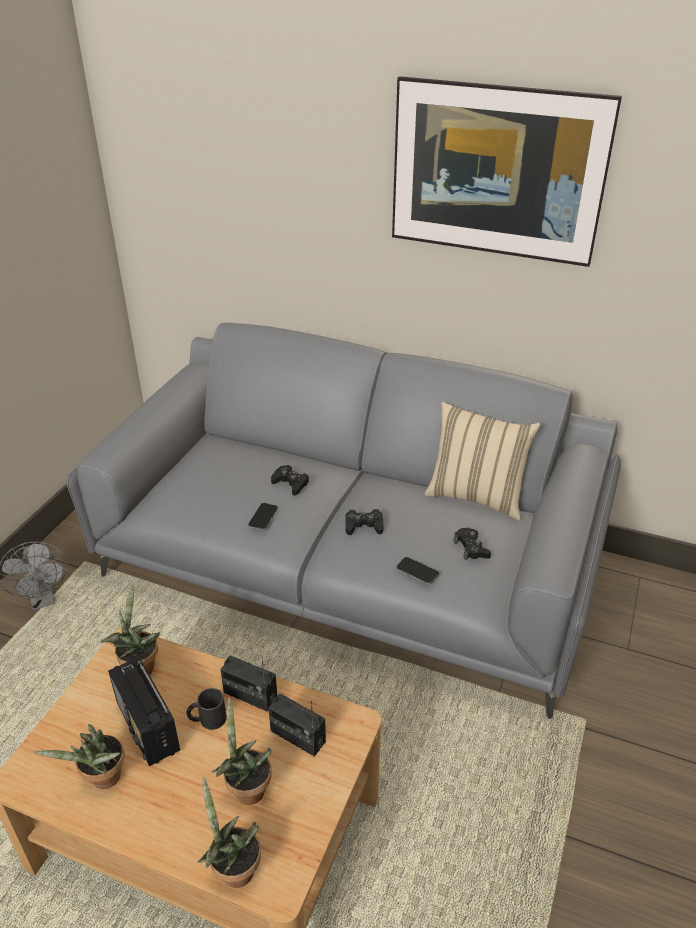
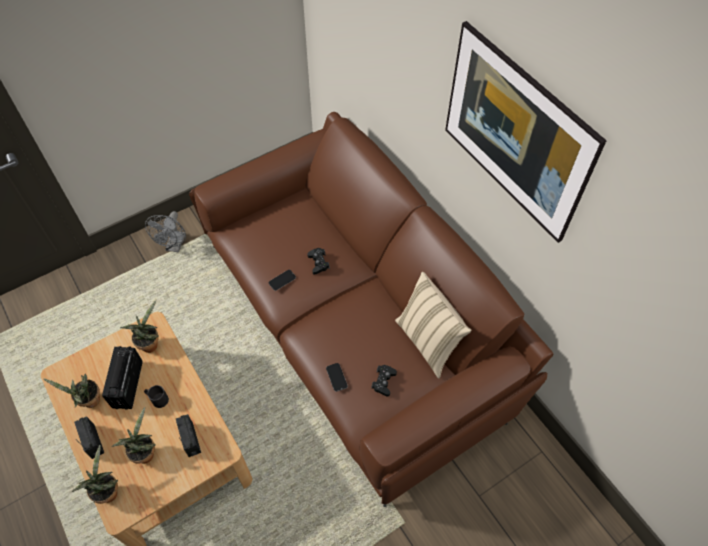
camera: 35 degrees right, 20 degrees up
(250, 695) = (187, 398): radio -> radio (93, 441)
(350, 568) = (355, 326): grey sofa -> brown sofa
(364, 526) = (334, 323): black game controller -> none

